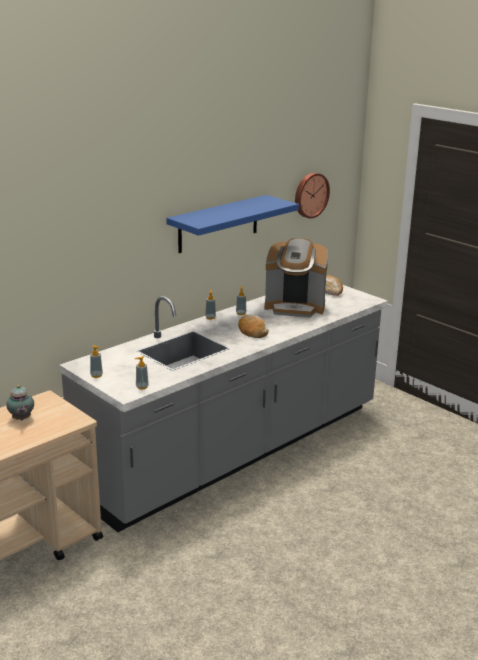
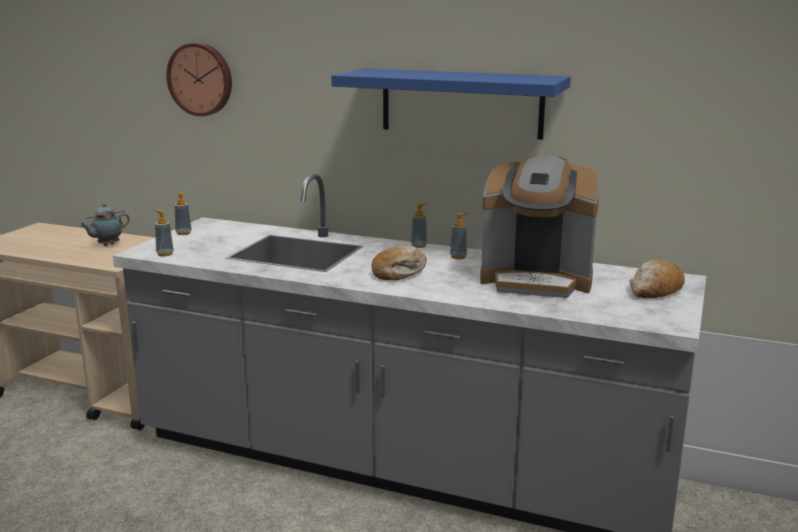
camera: 65 degrees right, 5 degrees down
(295, 307) = (537, 280): coffee machine -> coffee machine turned 60 degrees counterclockwise
(310, 195) = (692, 102): wall clock -> wall clock (201, 79)

